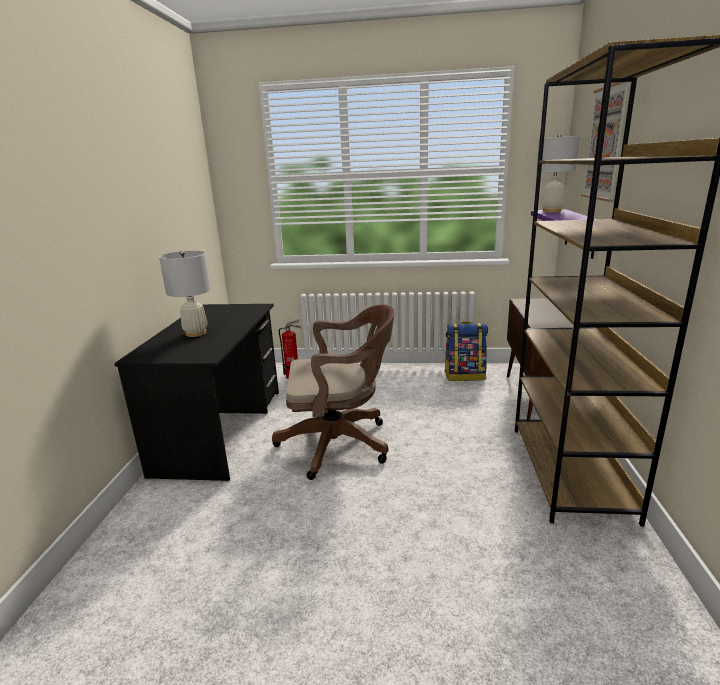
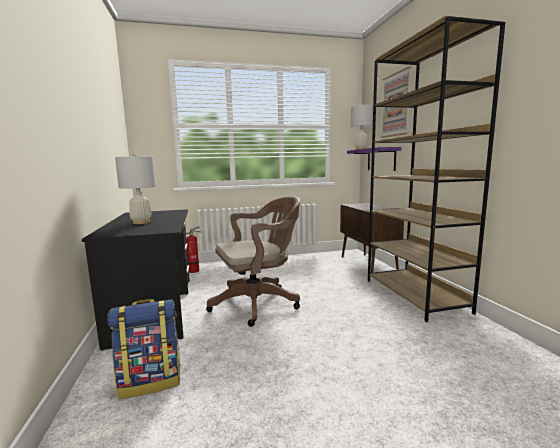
camera: 20 degrees left, 10 degrees down
(465, 375) = (315, 259): backpack -> backpack (151, 381)

